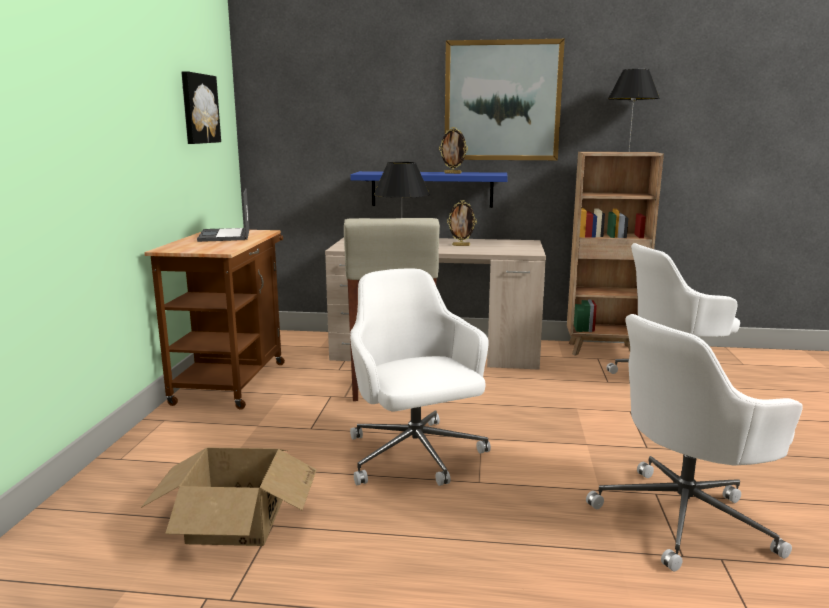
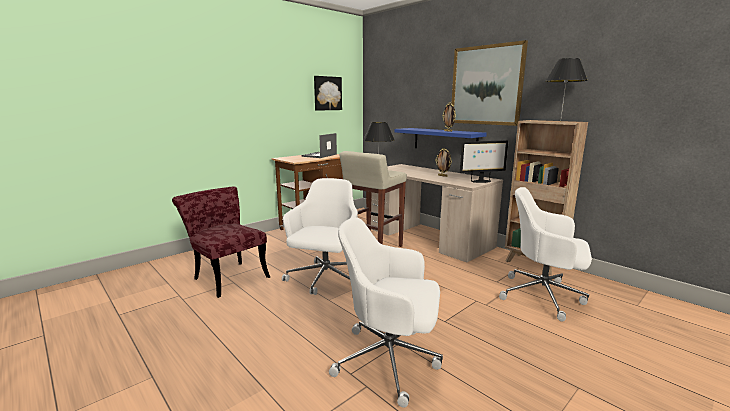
camera: 40 degrees right, 0 degrees up
(236, 521) = (227, 276): cardboard box -> red chair
(527, 246) = (481, 181): none -> monitor

